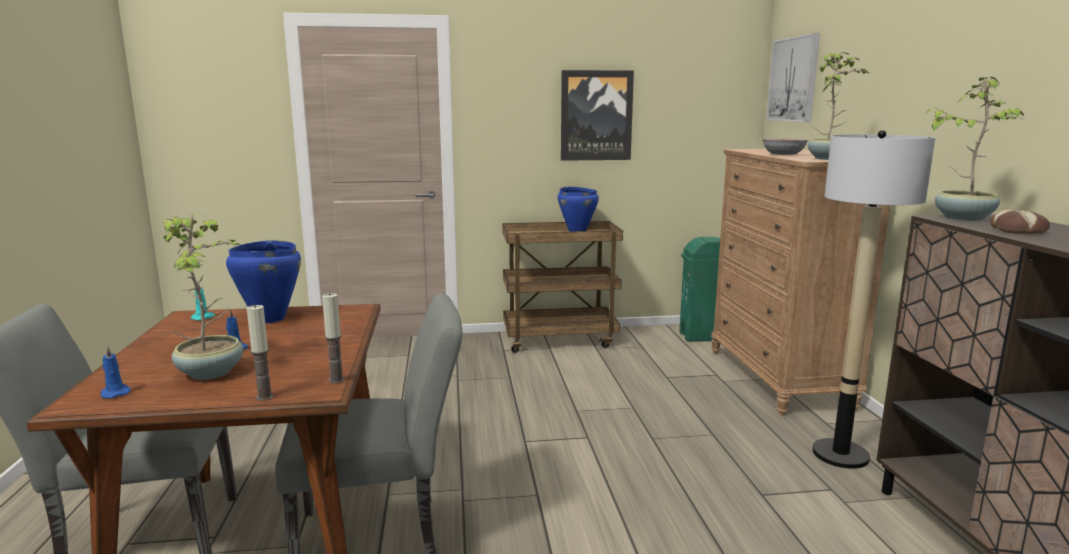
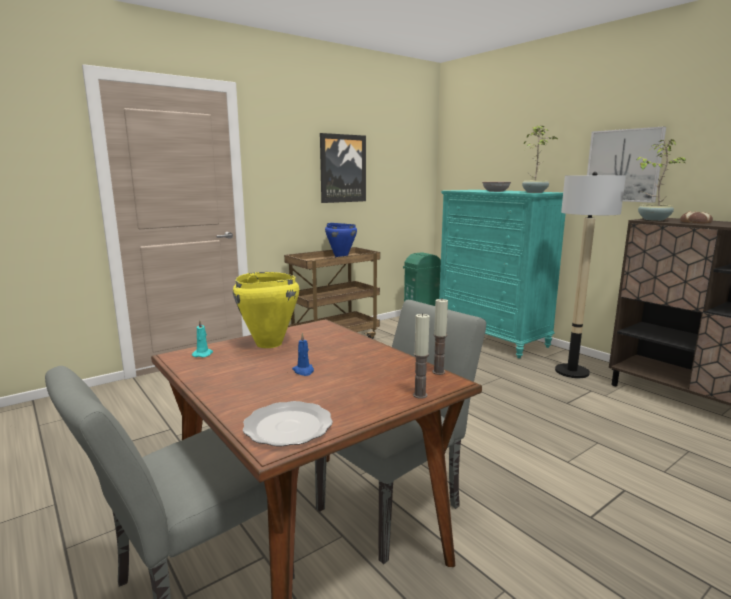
camera: 30 degrees left, 0 degrees up
(115, 393) = (287, 426): blue candle -> plate
(212, 372) = (329, 389): potted plant -> none
(269, 319) = (268, 344): blue cooking pot -> yellow cooking pot
(778, 379) = (491, 338): brown dresser -> turquoise dresser
(793, 79) = (465, 145): picture -> picture (623, 165)

